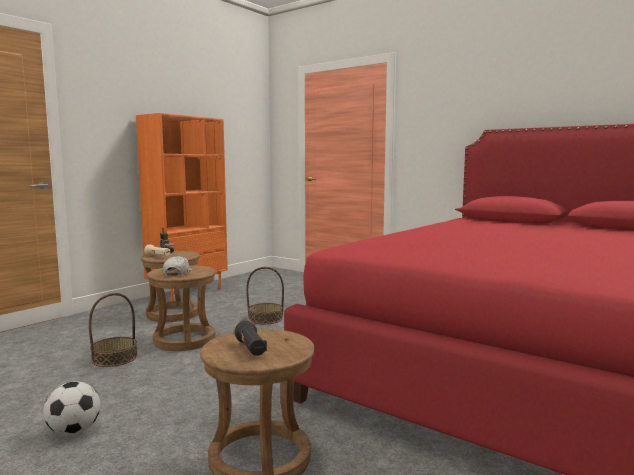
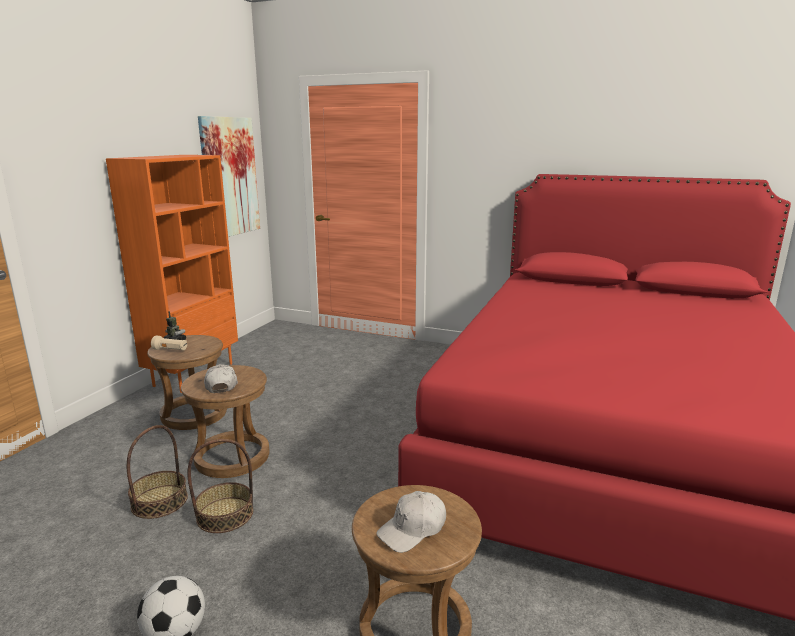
camera: 15 degrees left, 10 degrees up
(238, 143) = (230, 177): none -> picture
(251, 349) = (413, 529): black flashlight -> white cap
(265, 319) = (312, 409): basket -> basket (225, 514)

